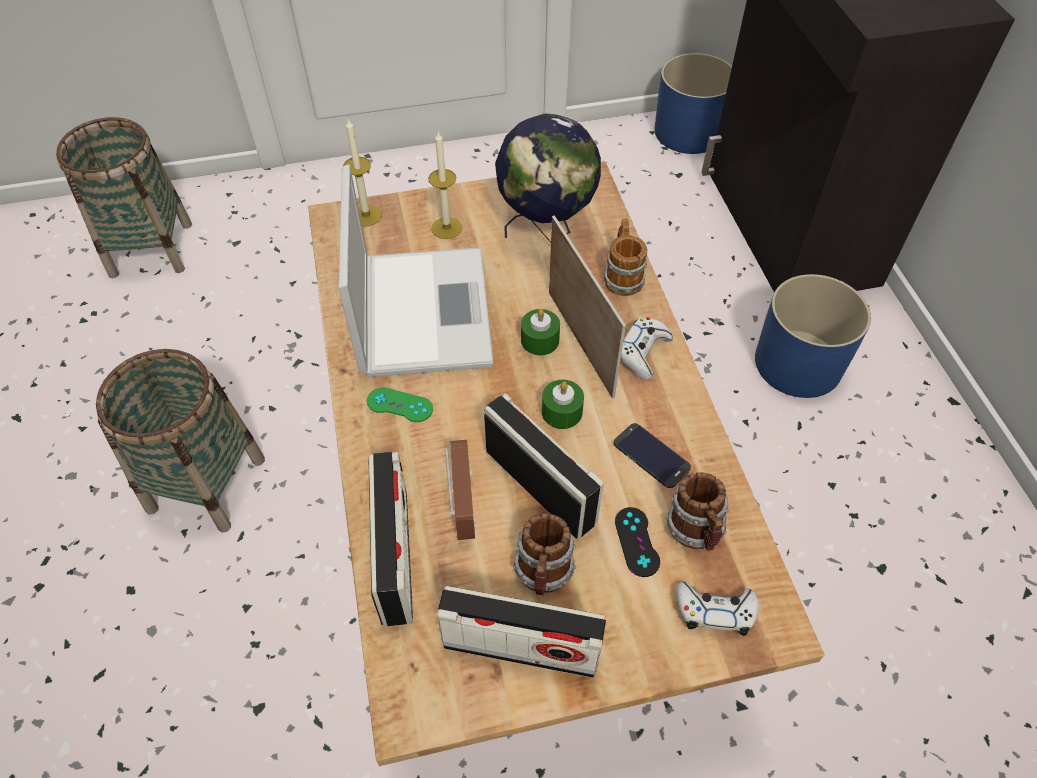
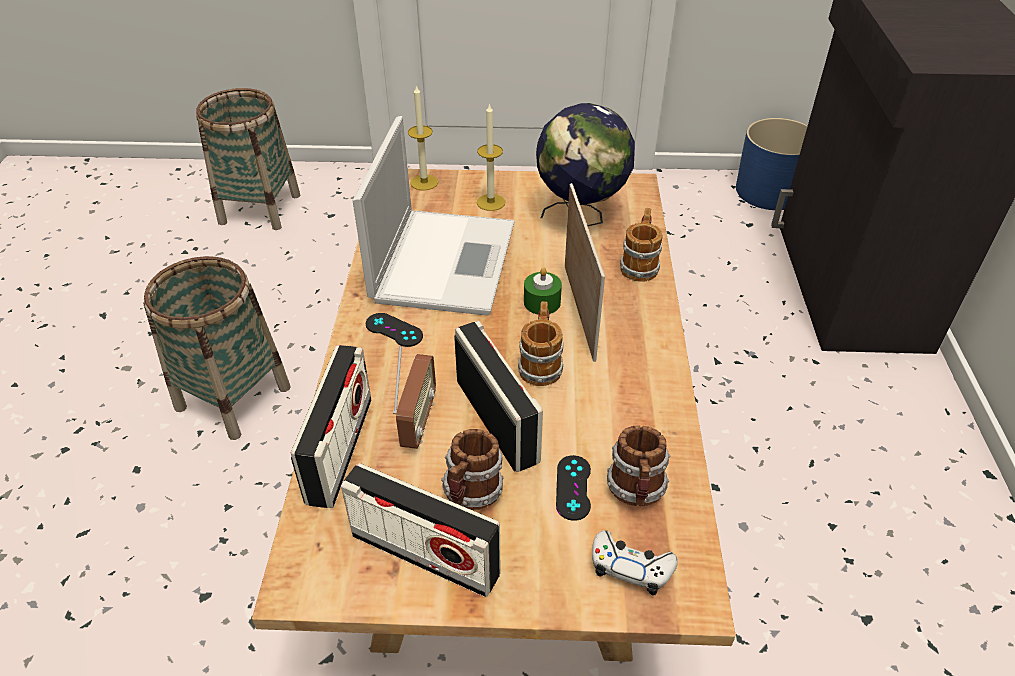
camera: 15 degrees right, 10 degrees down
(399, 405) = (394, 330): green game controller -> black game controller
(562, 412) = (541, 363): green candle -> mug
(643, 352) = (637, 329): white game controller -> none
(651, 456) = (614, 417): phone -> none
(798, 363) = (826, 406): blue planter -> none

